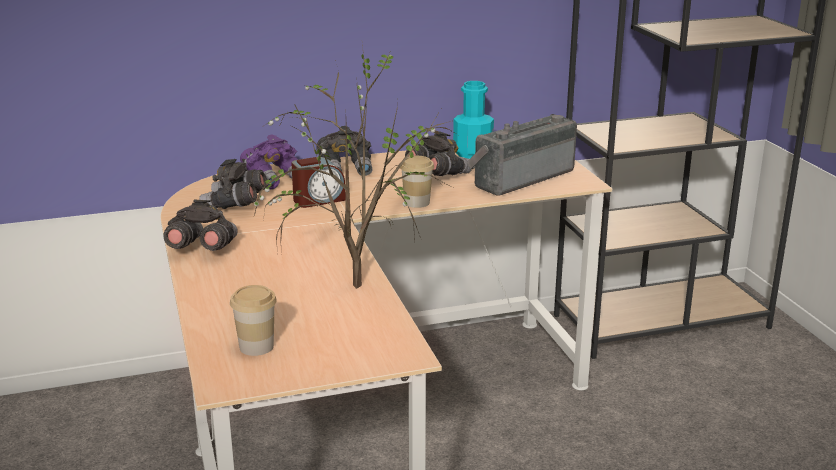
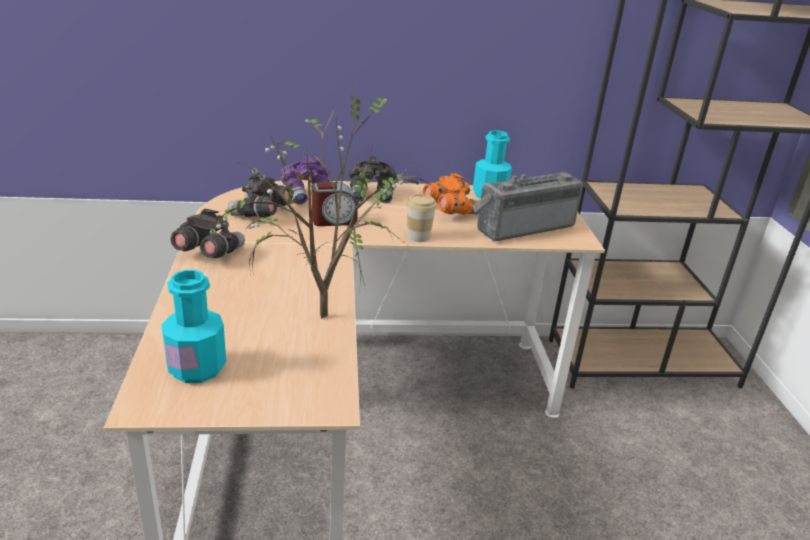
camera: 10 degrees right, 5 degrees up
(256, 347) = (197, 367): cup -> turquoise bottle
(437, 174) = (449, 211): grey binoculars -> orange binoculars

